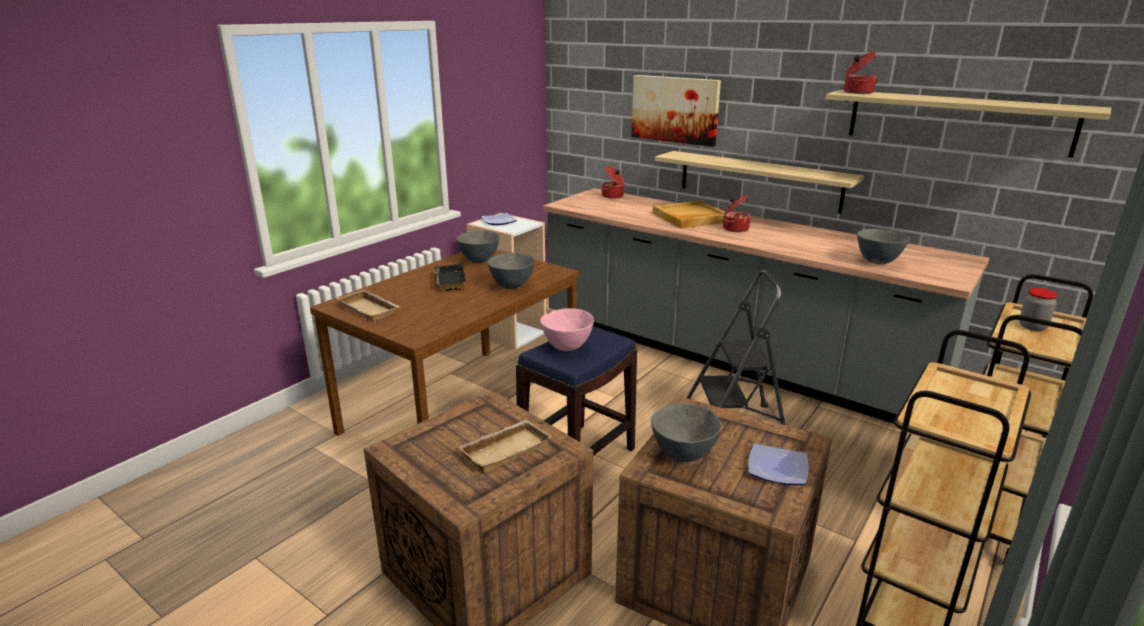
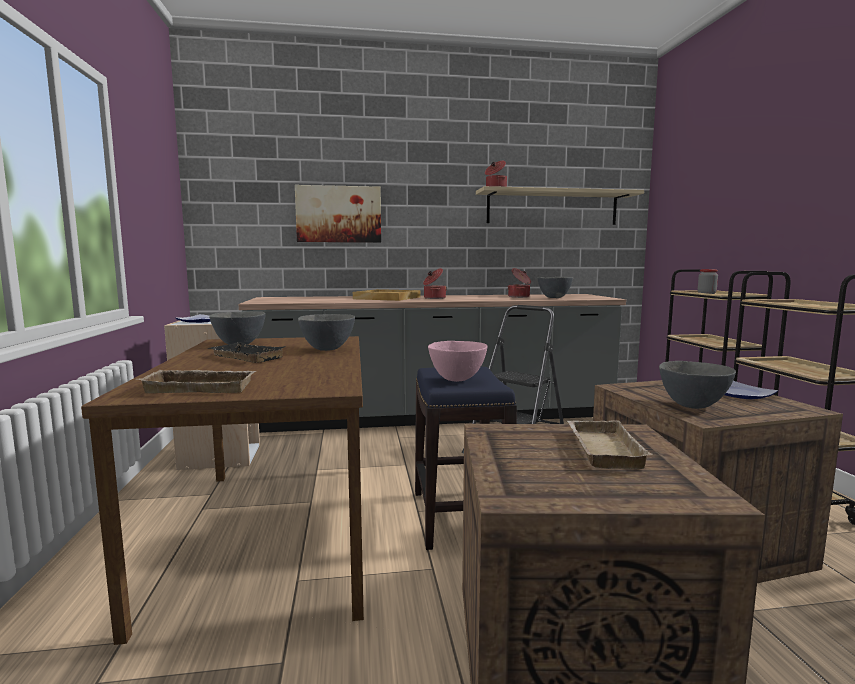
camera: 45 degrees left, 15 degrees down
(613, 196) = (289, 297): cooking pot -> cooking pot (519, 297)
(758, 181) = (422, 267): shelf -> none

